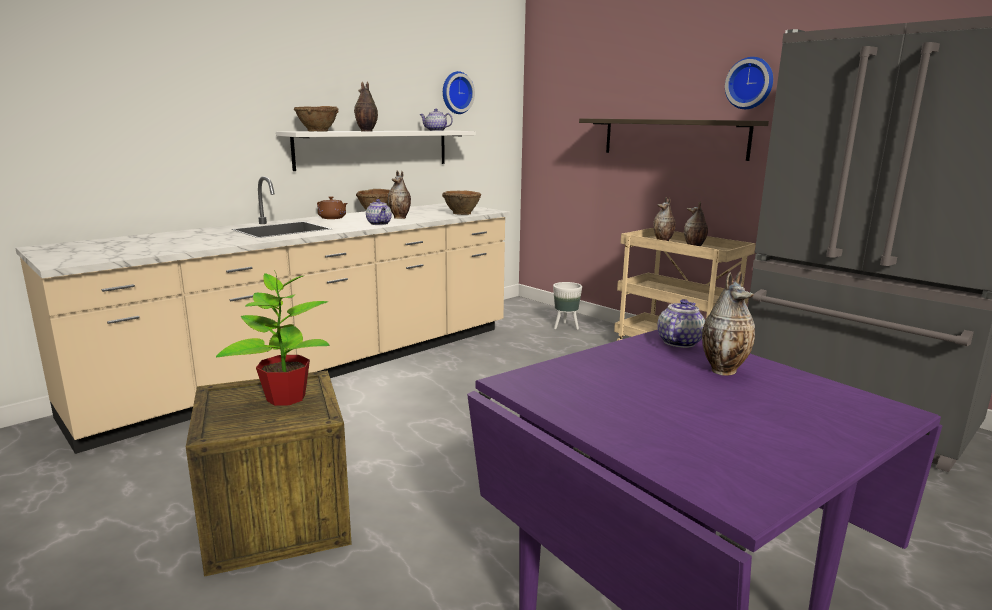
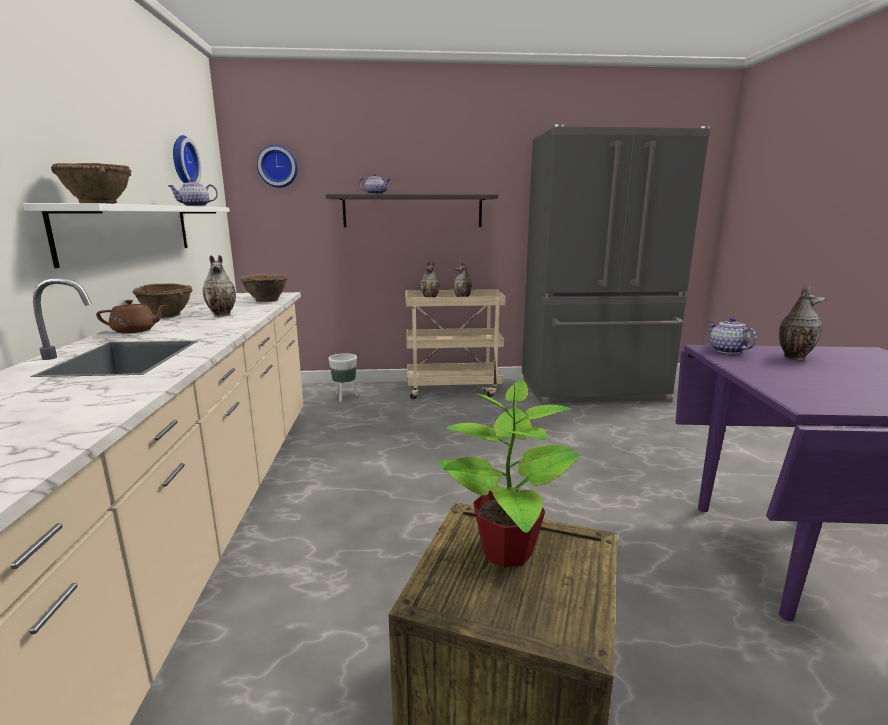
camera: 50 degrees left, 0 degrees up
(366, 131) = (150, 204): vase -> none
(379, 224) = (231, 324): teapot -> teapot (375, 194)
(750, 83) = (475, 166): wall clock -> wall clock (278, 166)

